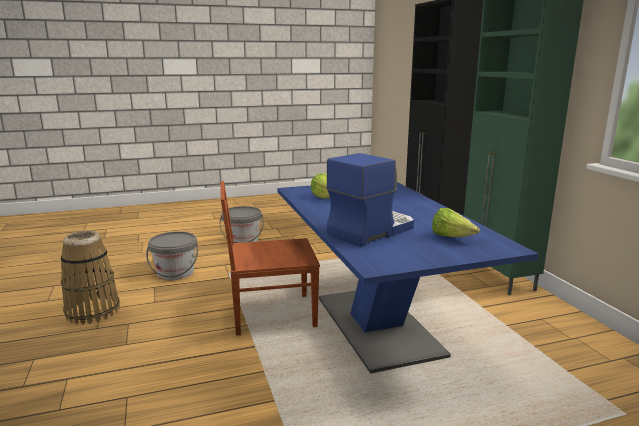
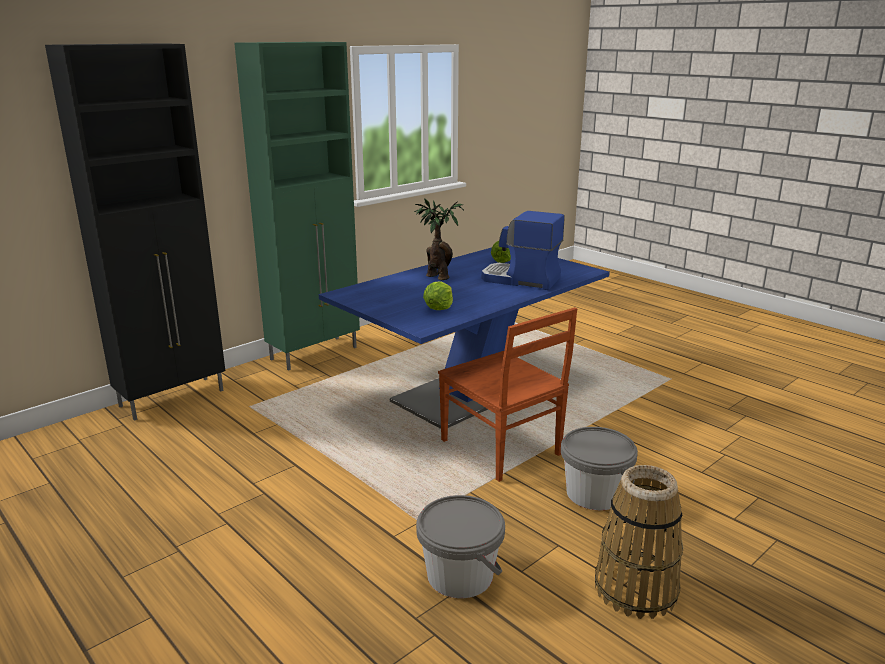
camera: 115 degrees left, 5 degrees up
(242, 241) = (270, 562): grey bucket -> grey bucket (594, 494)
(407, 206) = (436, 276): none -> potted plant

